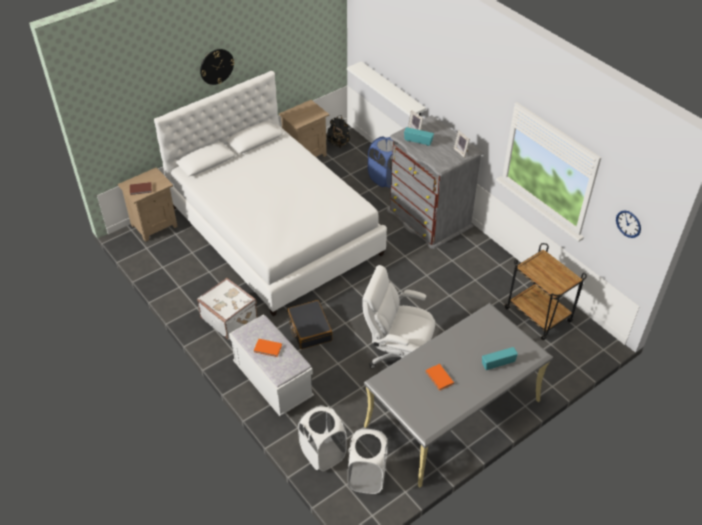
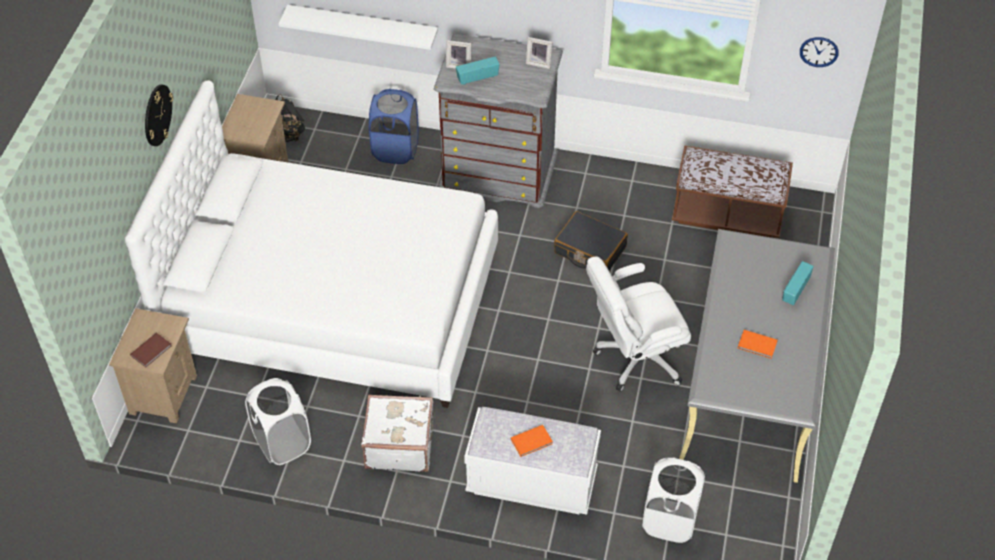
camera: 40 degrees left, 5 degrees up
(309, 329) = (506, 394): black suitcase -> black suitcase (589, 250)
(367, 476) = (737, 510): white laundry basket -> white laundry basket (282, 442)
(538, 315) = (727, 215): brown cart -> brown bench

